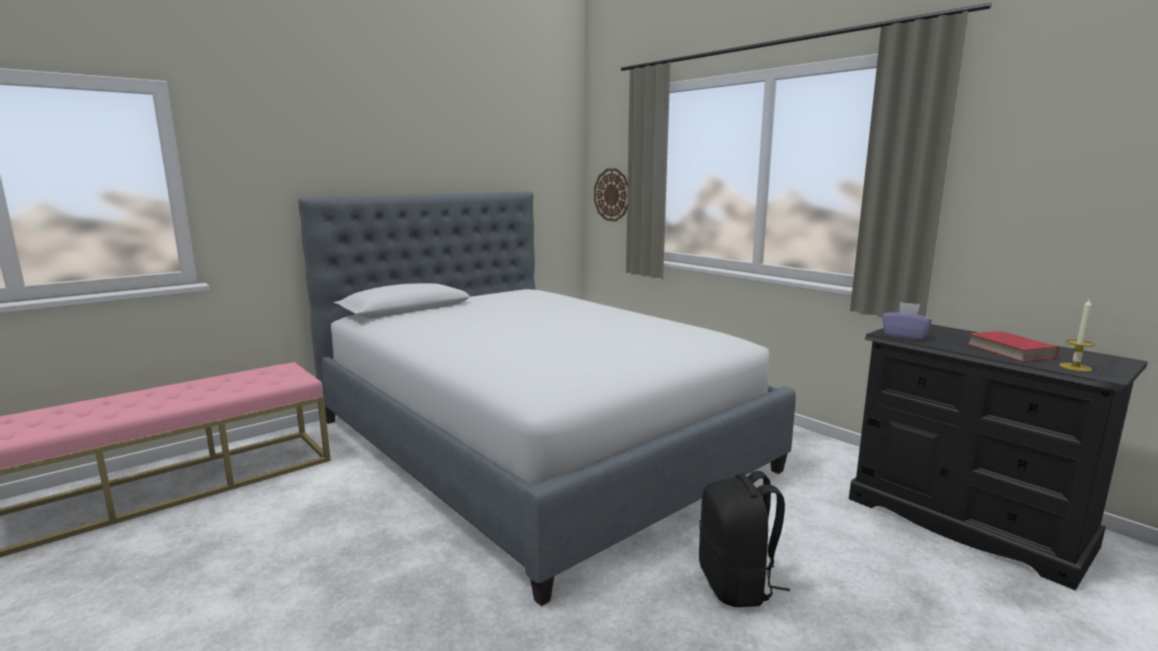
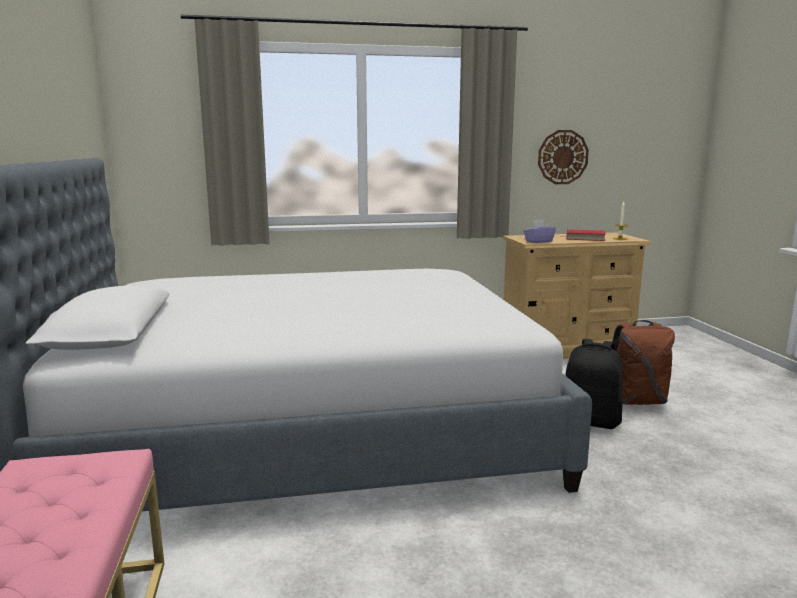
camera: 60 degrees left, 0 degrees up
(612, 195) = (164, 160): wall clock -> wall clock (562, 157)
(863, 616) = (636, 401): none -> brown backpack
(966, 522) = (567, 349): black dresser -> beige dresser

